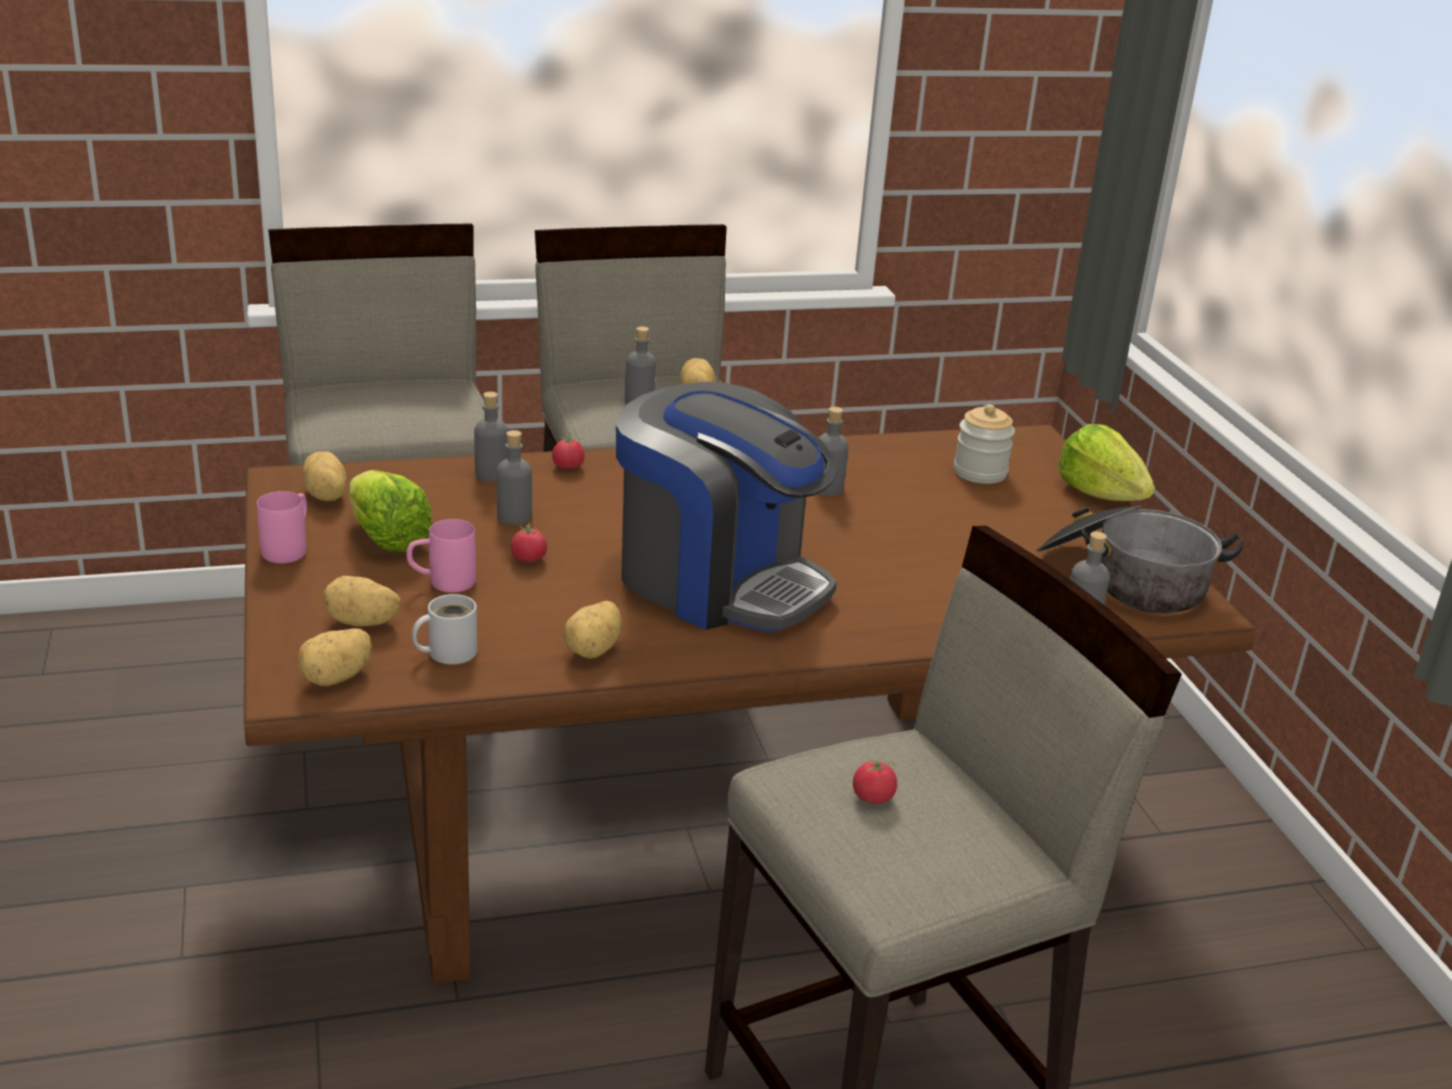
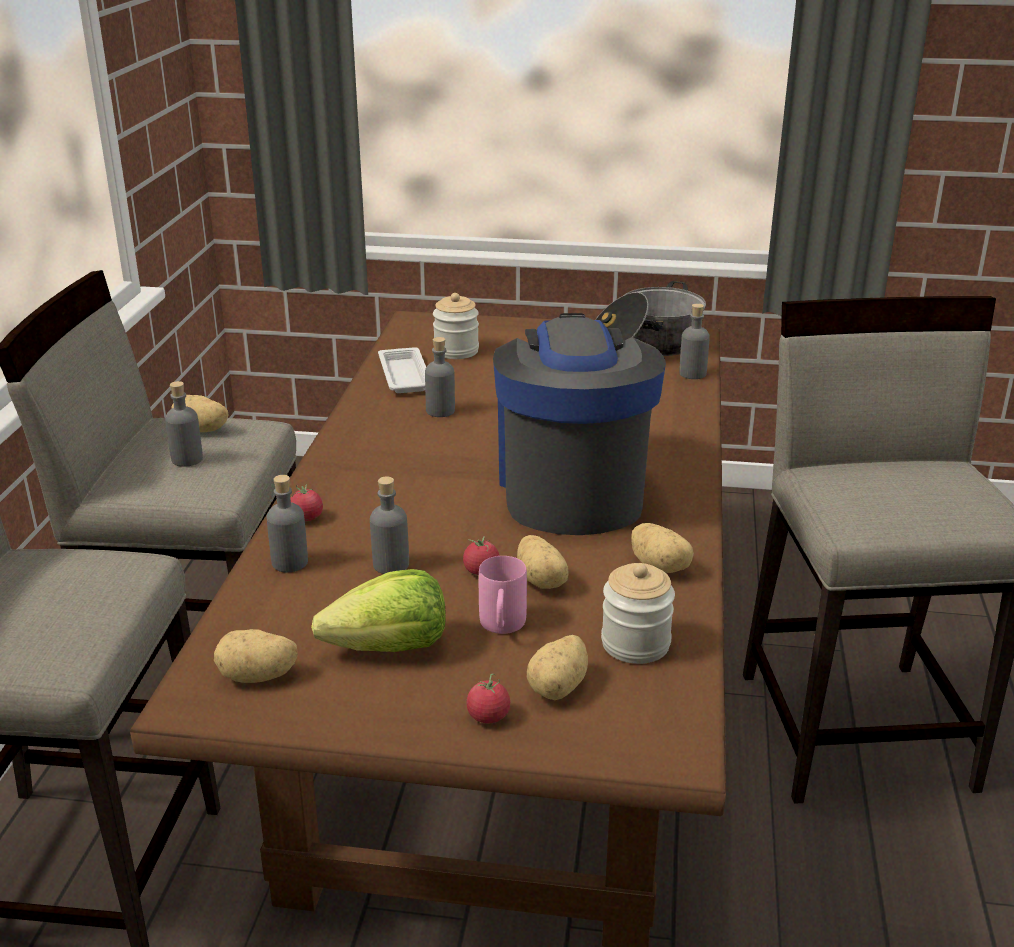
camera: 65 degrees left, 0 degrees up
(289, 548) = (369, 717): pink mug -> none
(337, 678) = (661, 717): potato -> potato (542, 581)
(447, 652) = (635, 644): white mug -> jar
(718, 581) = (571, 488): coffee machine -> coffee machine turned 60 degrees counterclockwise
(873, 797) = (888, 498): tomato -> tomato (488, 716)
(890, 457) = (404, 375): none -> white tray
(1100, 494) = (518, 322): lettuce -> none

